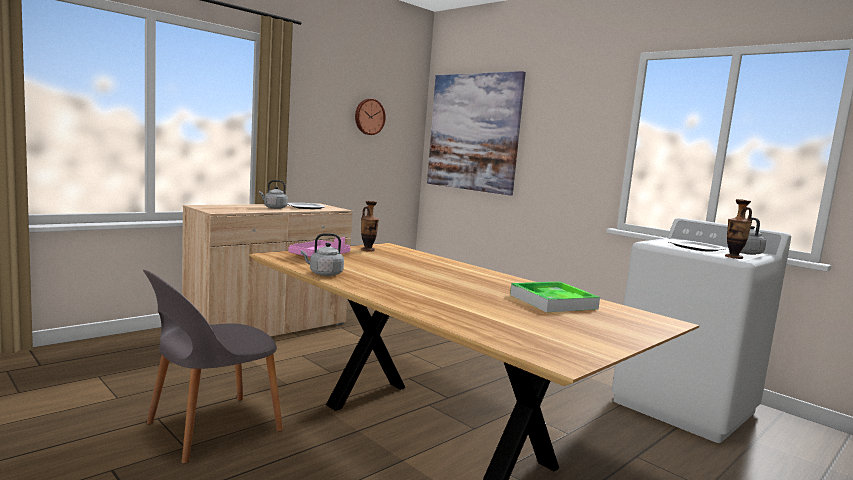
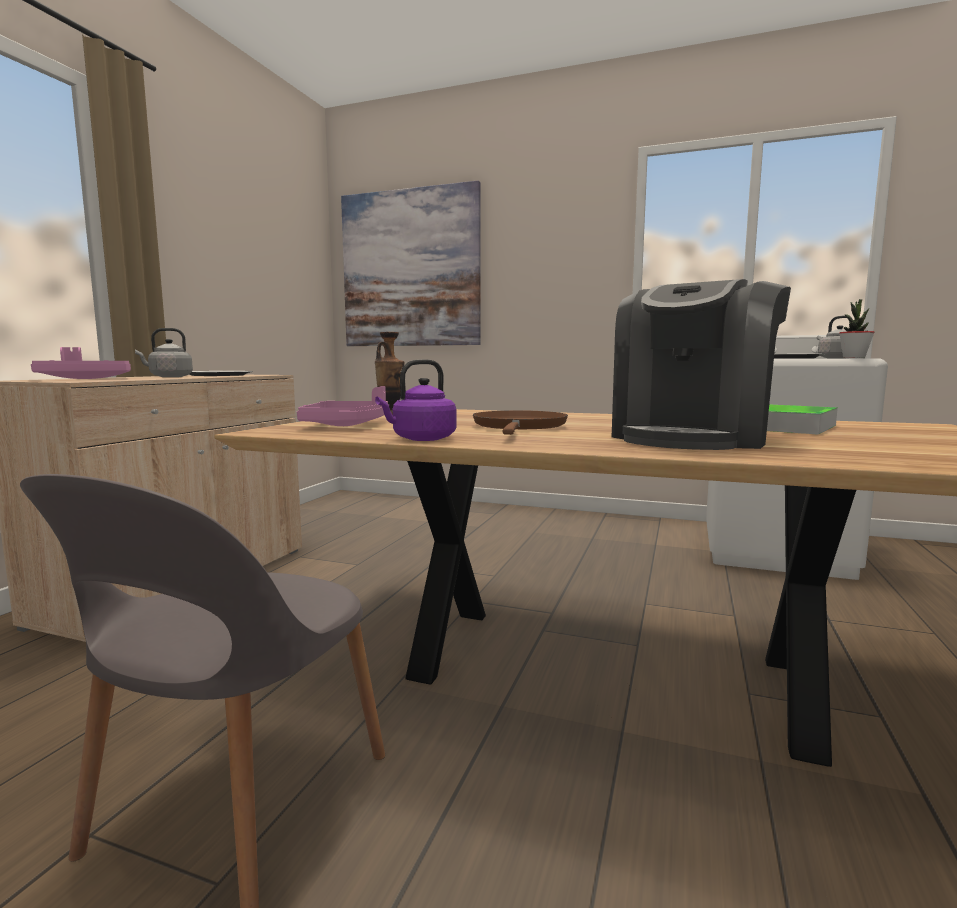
camera: 25 degrees left, 0 degrees up
(228, 207) = (85, 379): none -> pink tray
(324, 274) = (421, 439): grey kettle -> purple kettle
(369, 117) = (264, 247): wall clock -> none
(399, 274) = (519, 427): none -> brown frying pan
(460, 299) = (692, 437): none -> coffee machine
(733, 257) = (853, 358): vase -> potted plant

